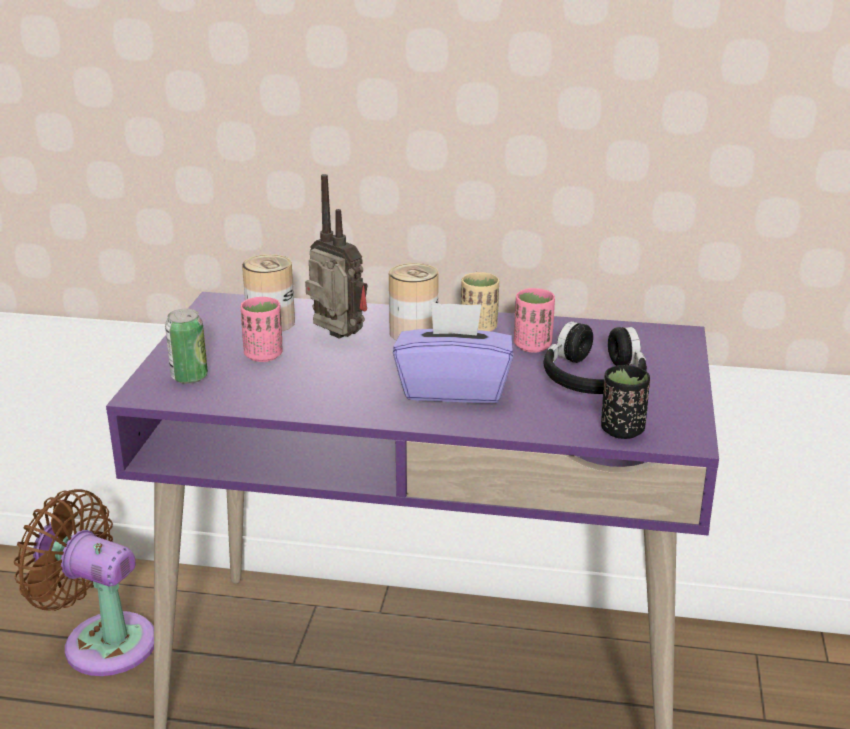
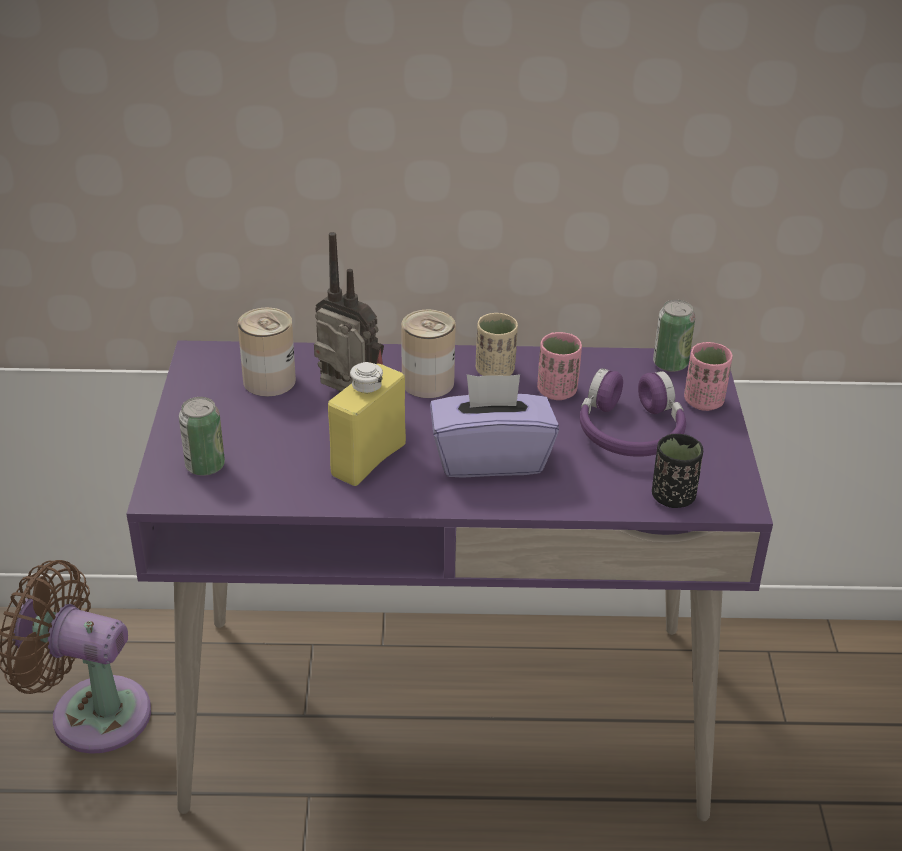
camera: 10 degrees left, 10 degrees up
(263, 355) = (276, 428): pink cup -> pink cup (703, 401)
(339, 383) = (368, 460): none -> yellow bottle
(594, 378) = (630, 431): black headphones -> purple headphones
(647, 333) = (670, 364): none -> can

